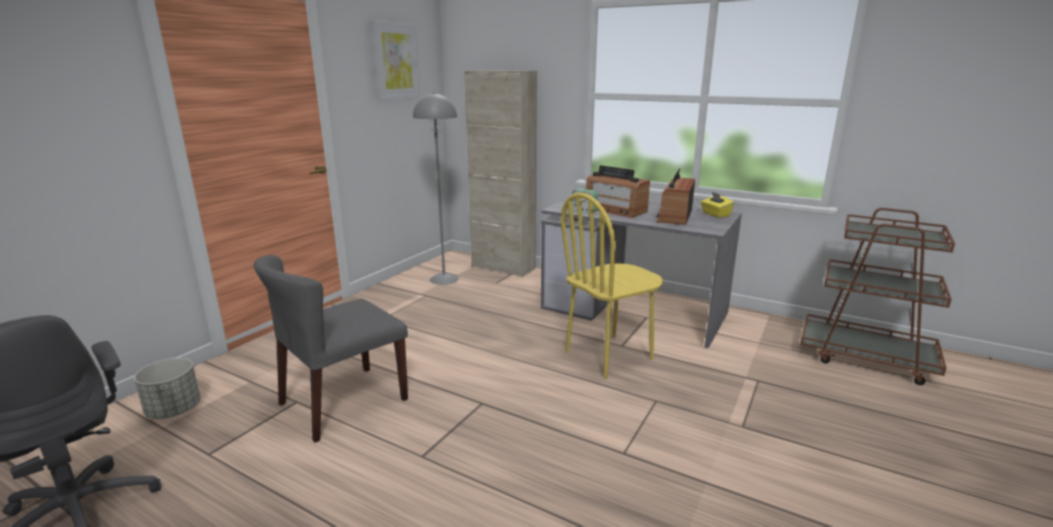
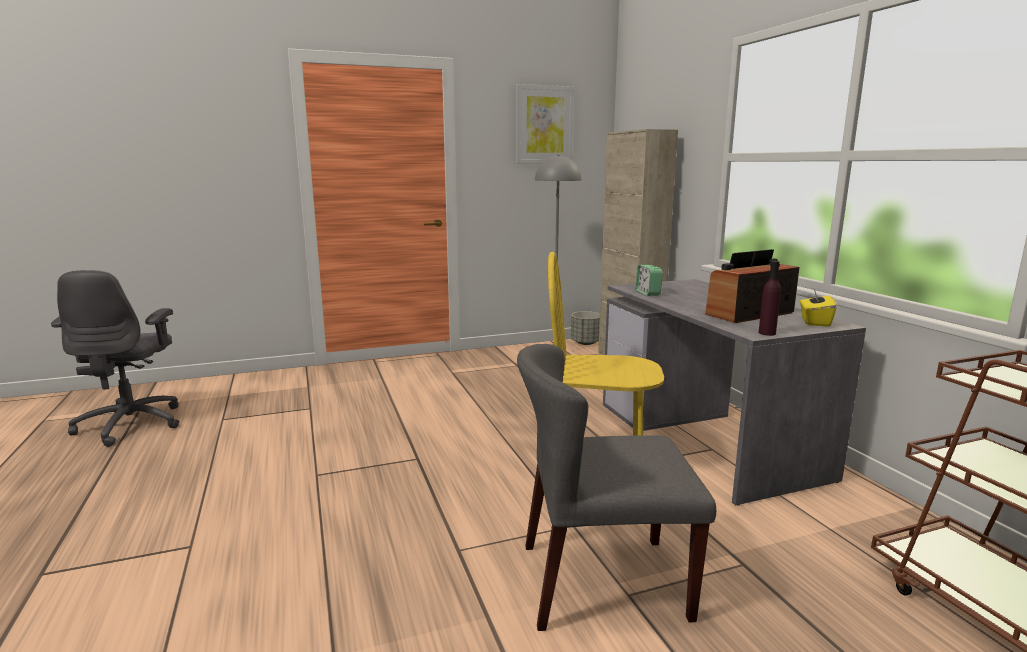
camera: 40 degrees right, 5 degrees down
(174, 410) = (247, 389): grey planter -> grey planter (585, 343)
(343, 402) = (333, 419): grey chair -> grey chair (601, 581)
(615, 210) = (689, 297): radio -> none
(716, 228) = (767, 333): none -> purple bottle

